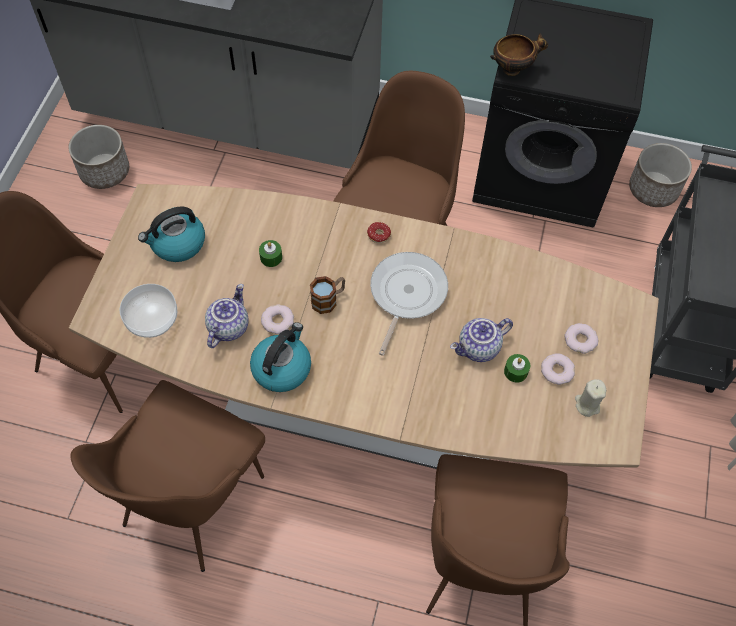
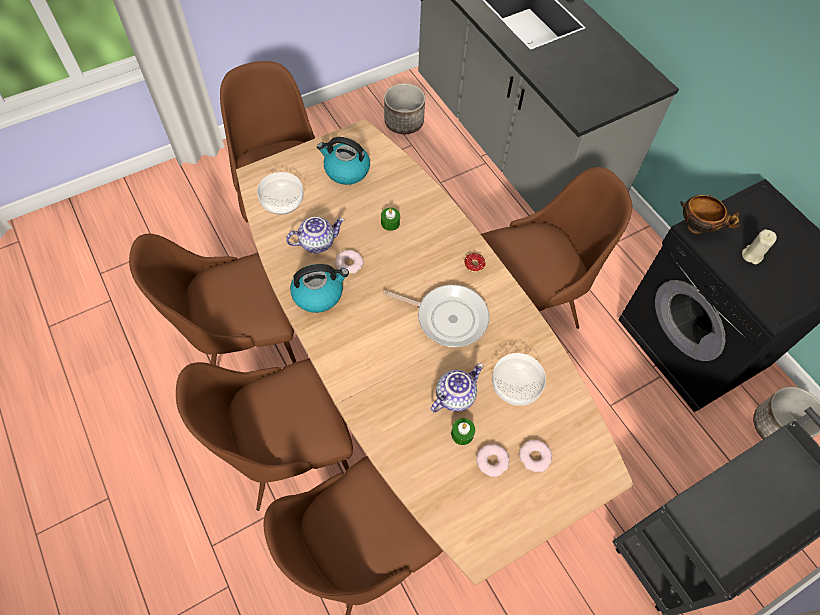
camera: 45 degrees right, 0 degrees up
(328, 299) = (394, 278): mug -> none
(340, 550) = (292, 456): none -> brown chair
(406, 294) = (448, 317): frying pan -> frying pan turned 45 degrees clockwise
(479, 349) = (454, 395): teapot -> teapot turned 120 degrees clockwise
(512, 300) = (516, 385): none -> bowl
(587, 404) = (486, 504): beige candle -> beige candle (752, 255)

